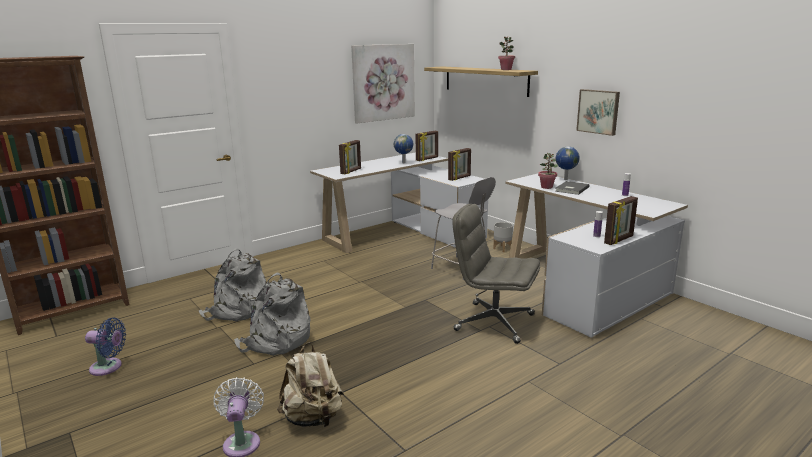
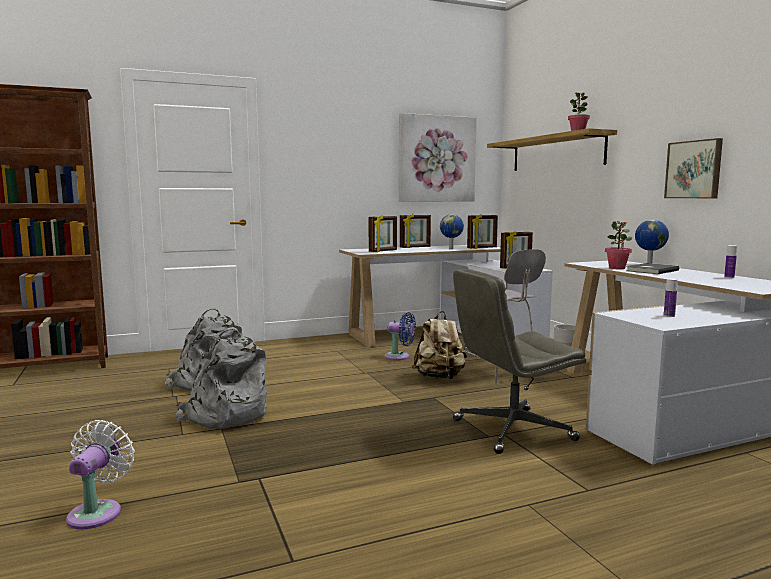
camera: 15 degrees right, 10 degrees down
(109, 367) = (32, 417): blue fan -> blue fan (399, 357)
(313, 418) = (202, 501): beige backpack -> beige backpack (439, 378)
(493, 322) = (512, 430): grey office chair -> grey office chair turned 60 degrees counterclockwise
(619, 240) = (703, 321): picture frame -> picture frame (415, 247)

